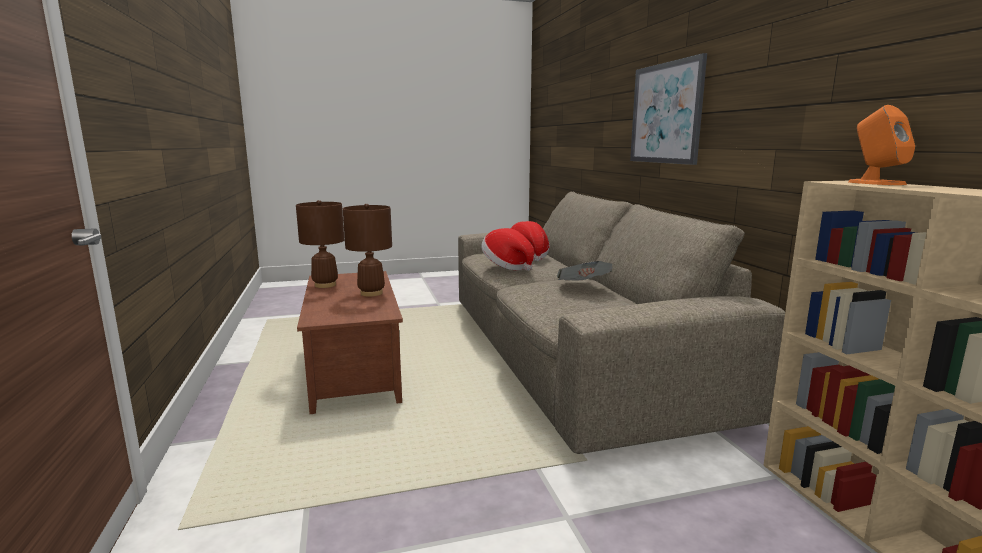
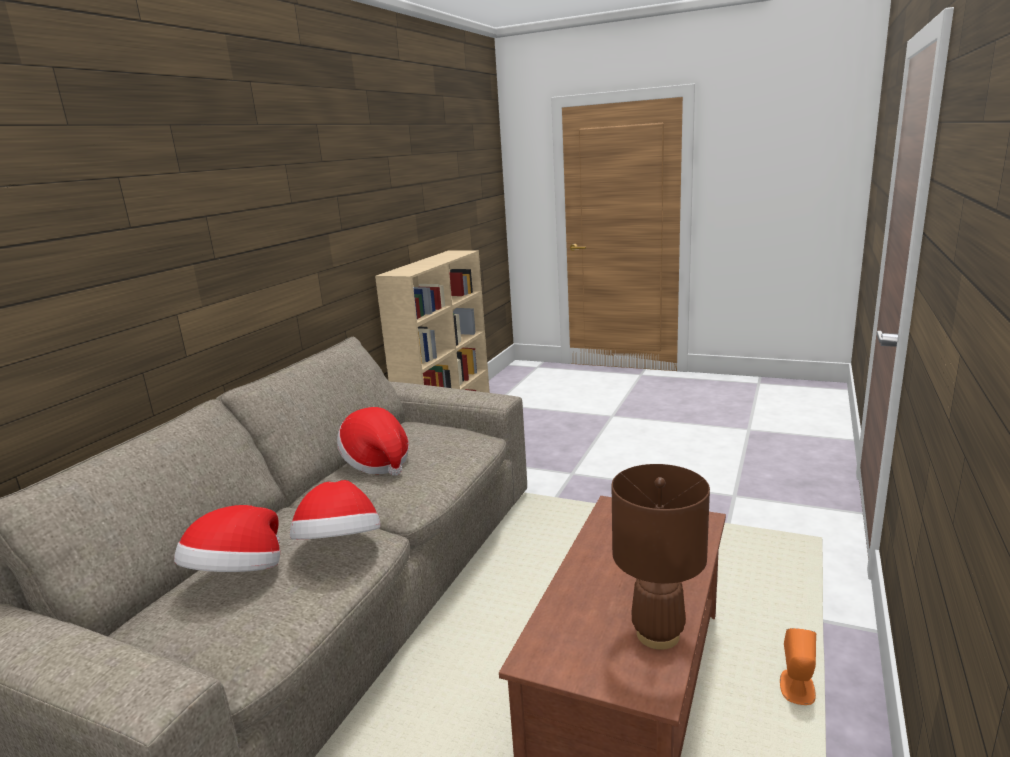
camera: 140 degrees left, 5 degrees up
(371, 293) = (596, 568): brown table lamp -> none
(583, 287) = (377, 462): newspaper -> hat
(666, 113) = (178, 264): picture -> none
(875, 183) = (404, 270): orange speaker -> orange speaker (797, 688)

